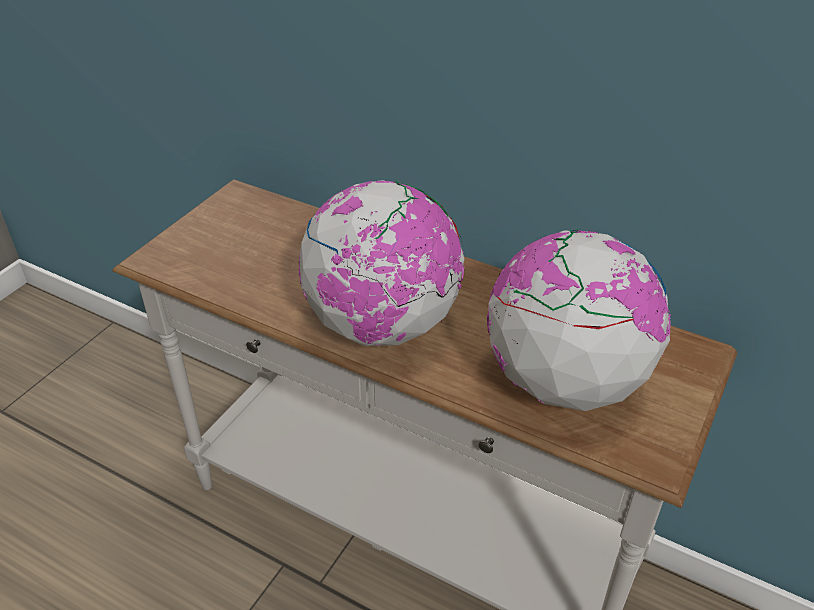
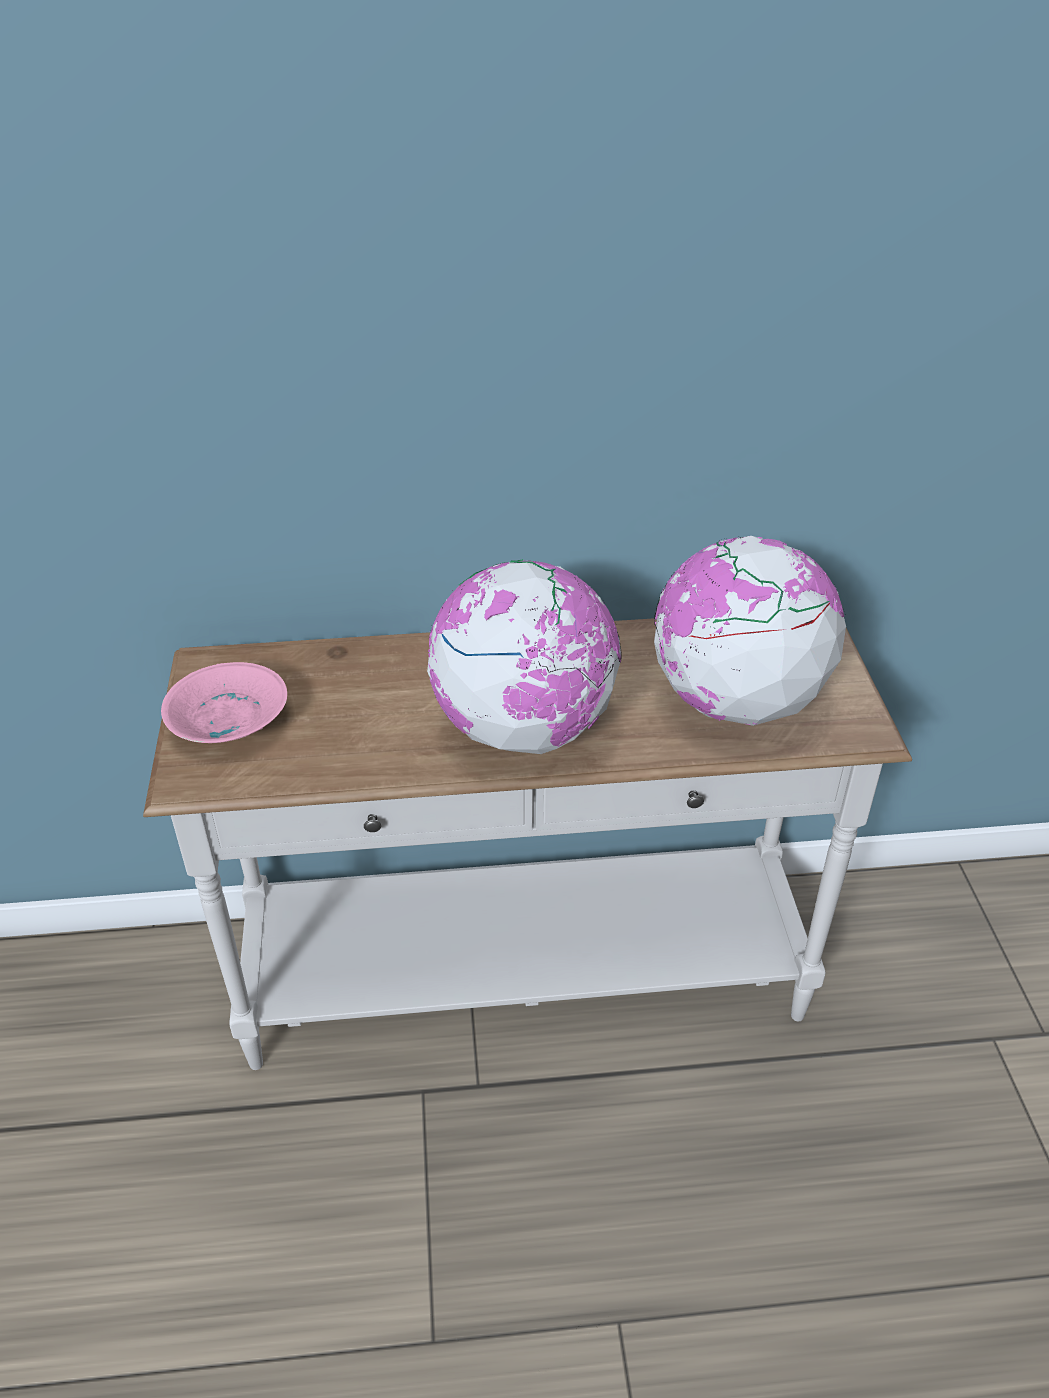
camera: 35 degrees left, 0 degrees up
(208, 235) = (225, 723): none -> pink bowl

